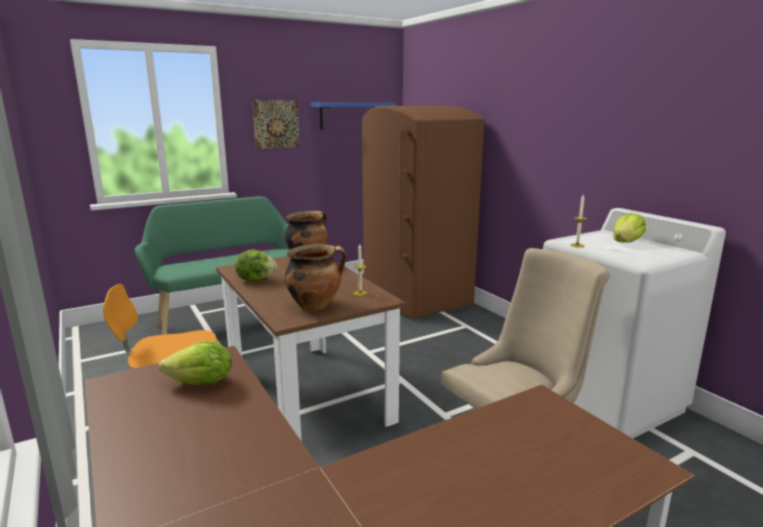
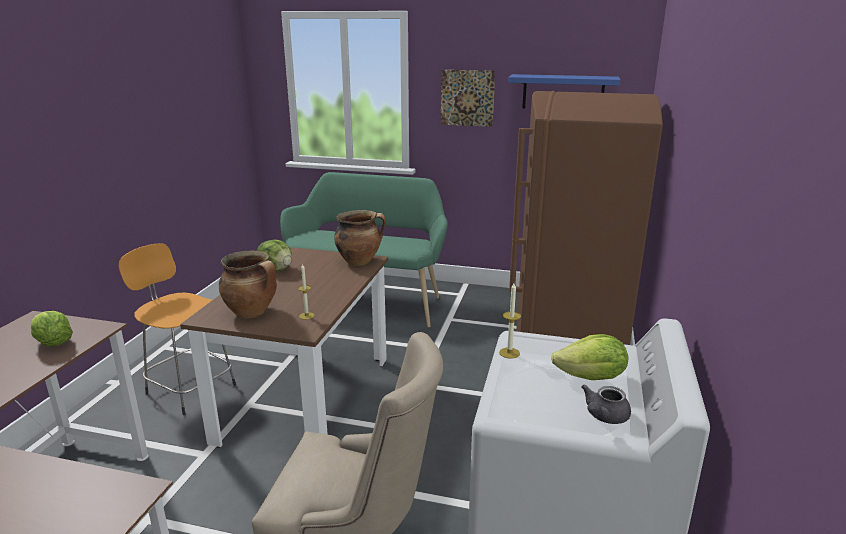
camera: 45 degrees right, 5 degrees up
(667, 250) = (604, 417): none -> grey teapot

